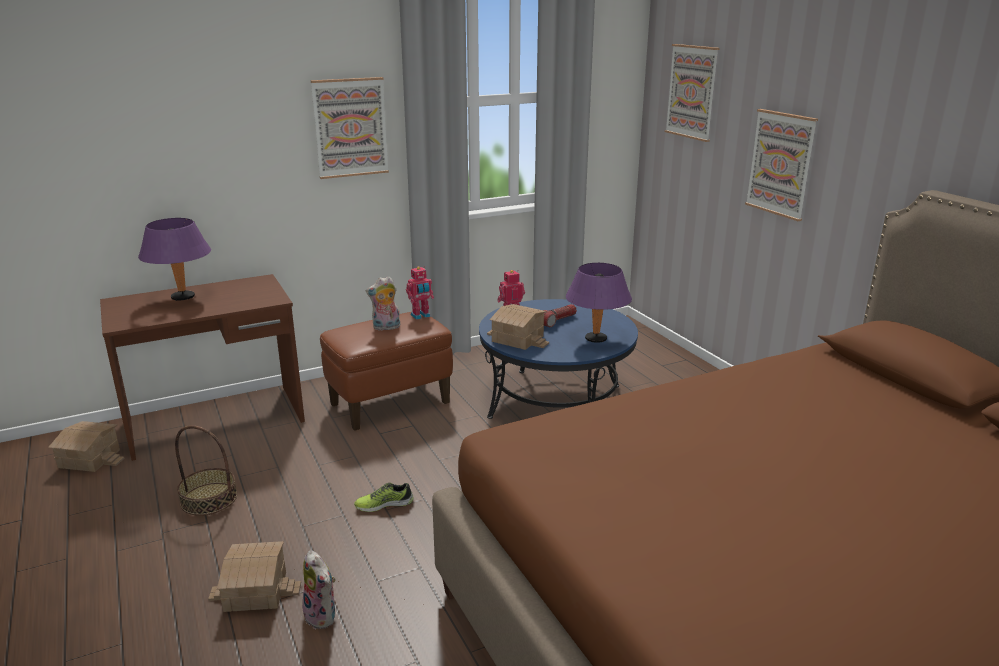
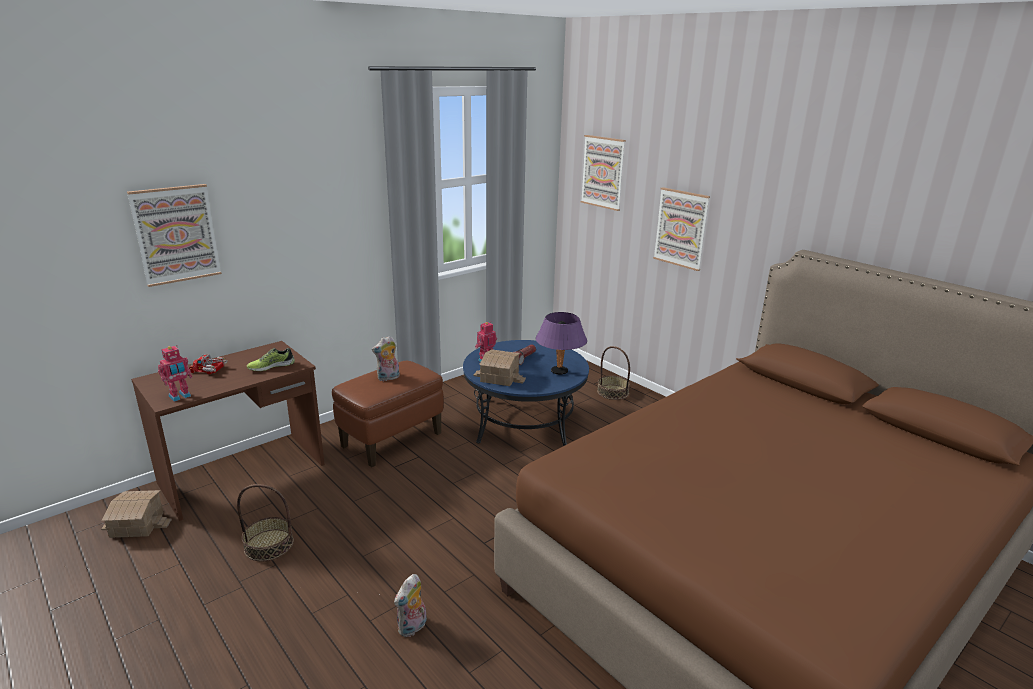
camera: 15 degrees left, 0 degrees up
(182, 297) = (211, 370): purple table lamp -> toy truck
(255, 590) = (346, 617): toy house -> none
(323, 616) = (413, 628): plush toy -> plush toy turned 90 degrees clockwise
(350, 127) = (342, 212): picture -> picture (176, 234)
(384, 504) = (423, 527): shoe -> shoe (271, 366)
(421, 316) = (412, 365): toy robot -> toy robot (180, 396)
(684, 378) = (613, 392): none -> basket

